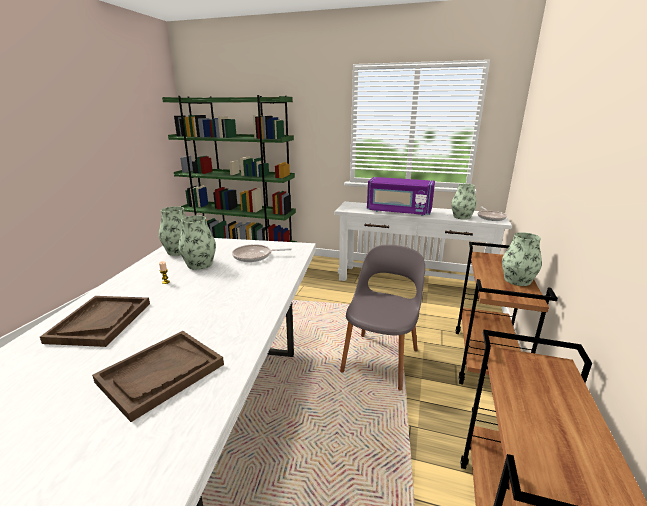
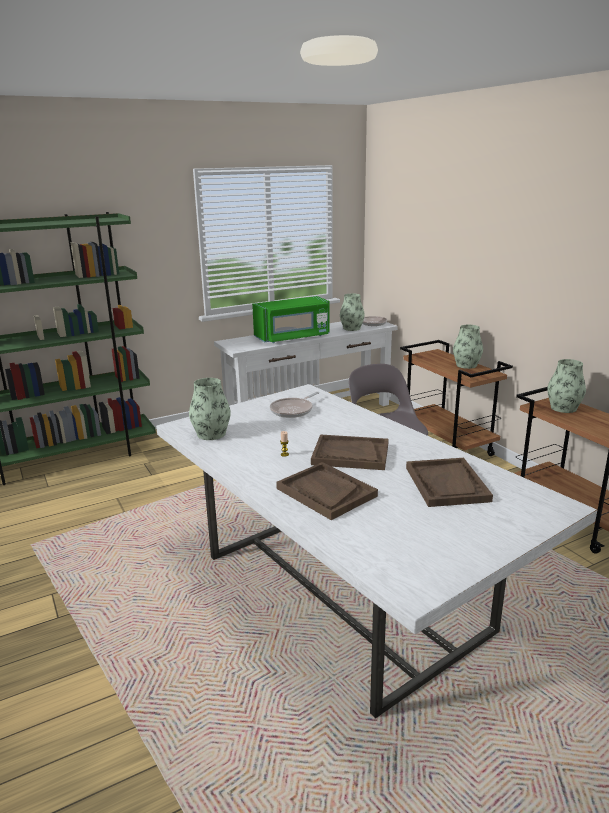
camera: 45 degrees left, 0 degrees up
(190, 304) = (350, 454): none -> brown tray
(200, 264) = (268, 433): vase -> vase (563, 408)
(398, 211) = (292, 337): purple microwave -> green microwave

